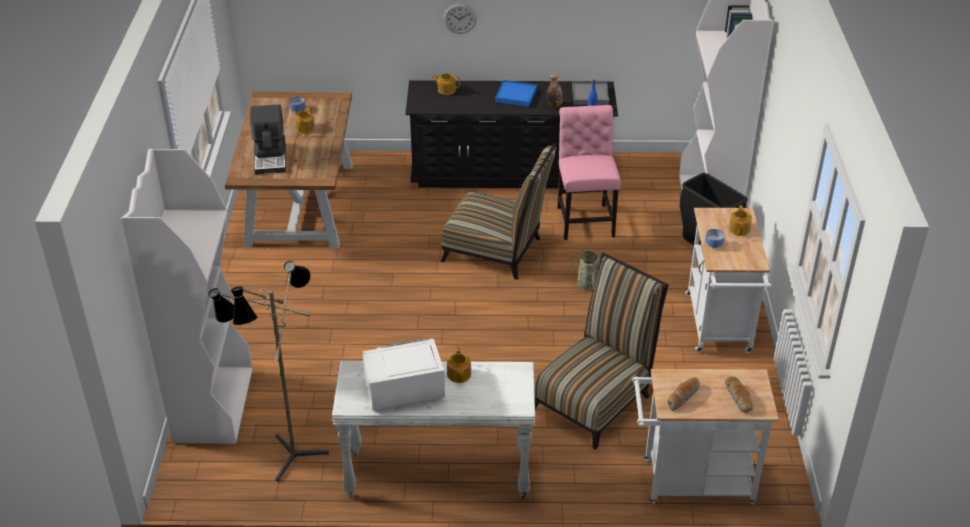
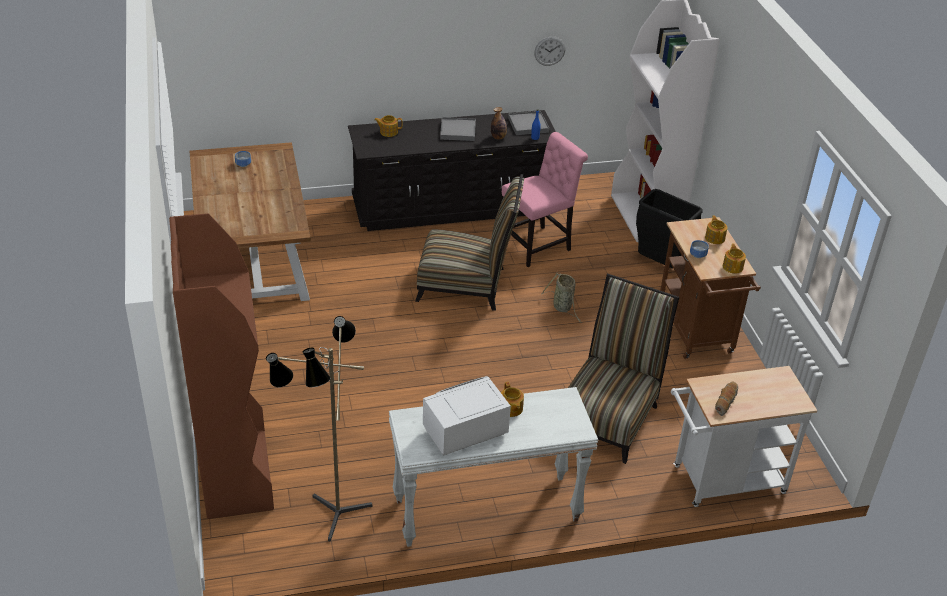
camera: 15 degrees left, 0 degrees up
(213, 404) = (236, 473): white bookcase -> brown bookcase
(271, 158) = (234, 216): coffee machine -> none
(305, 128) = (258, 182): teapot -> teapot (733, 267)
(459, 18) = (397, 59): wall clock -> wall clock (549, 51)
(516, 95) = (458, 131): blue tray -> grey tray
(584, 219) = (538, 245): pink chair -> pink chair turned 75 degrees clockwise
(719, 328) = (696, 333): white cart -> brown cart
(739, 398) = (775, 395): bread -> none

